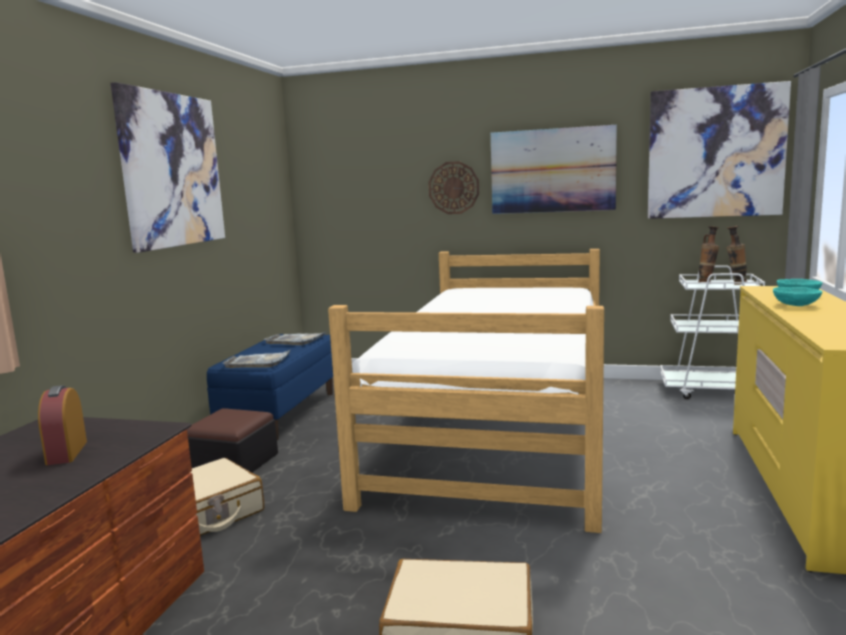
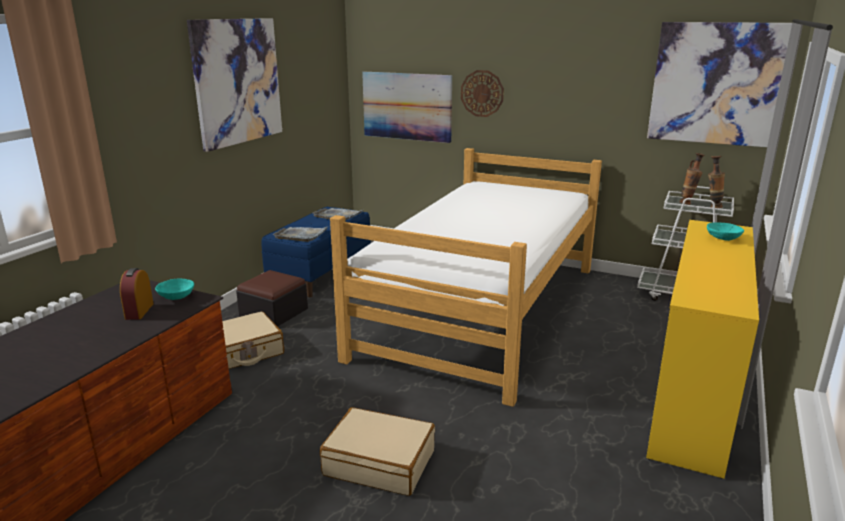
camera: 10 degrees right, 10 degrees up
(552, 170) = (568, 86): picture -> picture (407, 106)
(795, 305) = (706, 251): turquoise bowl -> turquoise bowl (176, 297)

